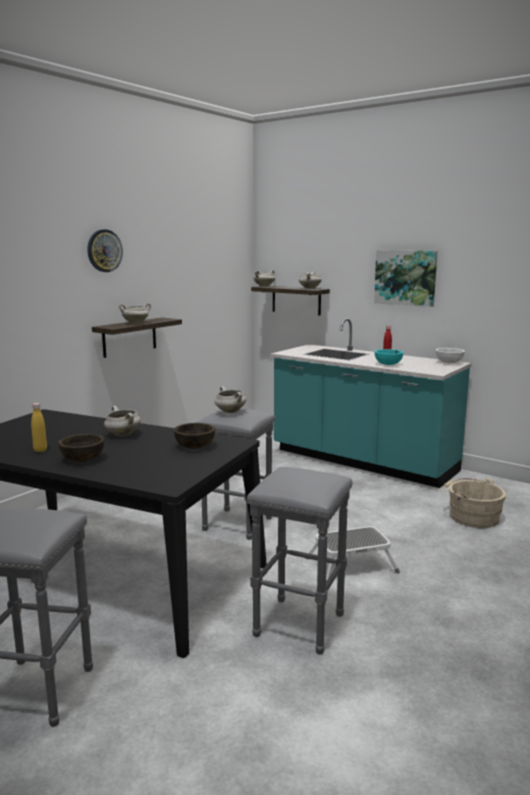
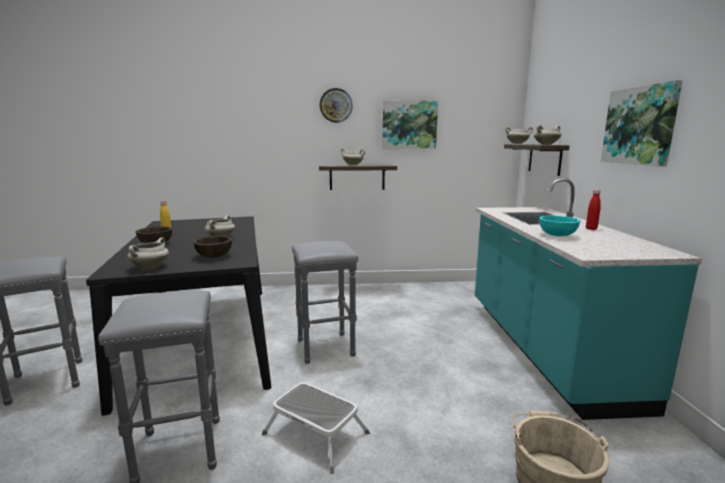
camera: 50 degrees right, 0 degrees up
(172, 271) = (409, 125): none -> picture
(229, 412) = (318, 242): white cooking pot -> white cooking pot (150, 267)
(449, 362) = (658, 250): white bowl -> none

